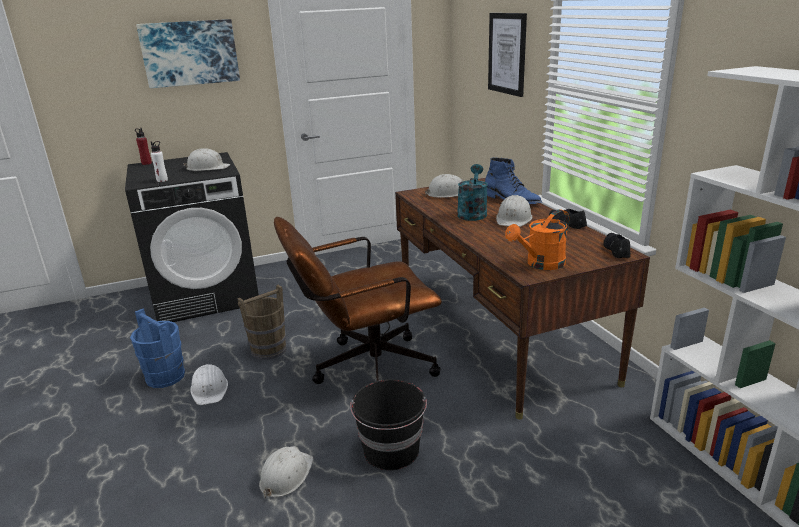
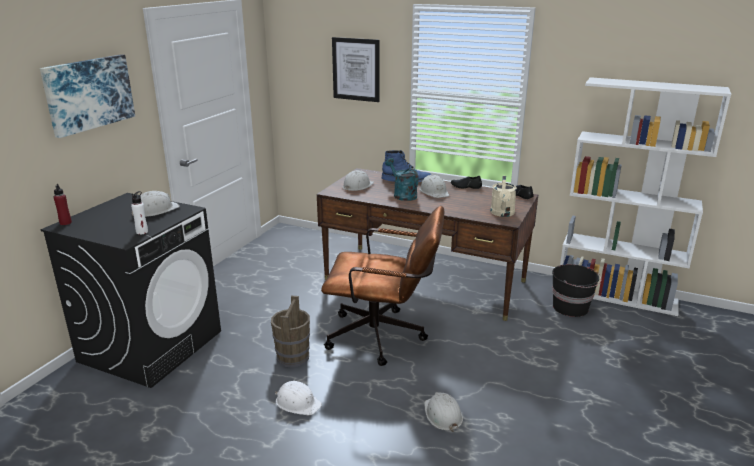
camera: 45 degrees left, 0 degrees up
(165, 376) = (242, 415): blue bucket -> none
(364, 370) = (384, 337): brown office chair -> brown office chair turned 105 degrees counterclockwise
(391, 451) = (474, 369): black bucket -> black bucket (571, 308)
(540, 264) = (502, 214): orange watering can -> beige watering can

